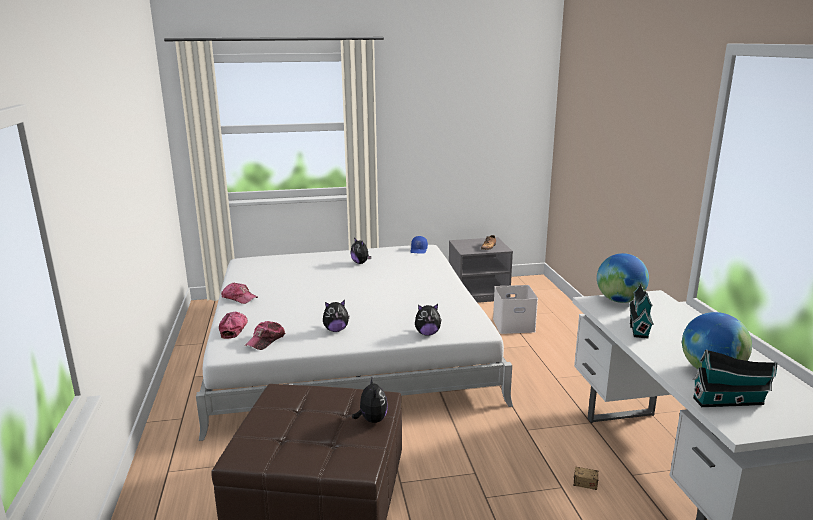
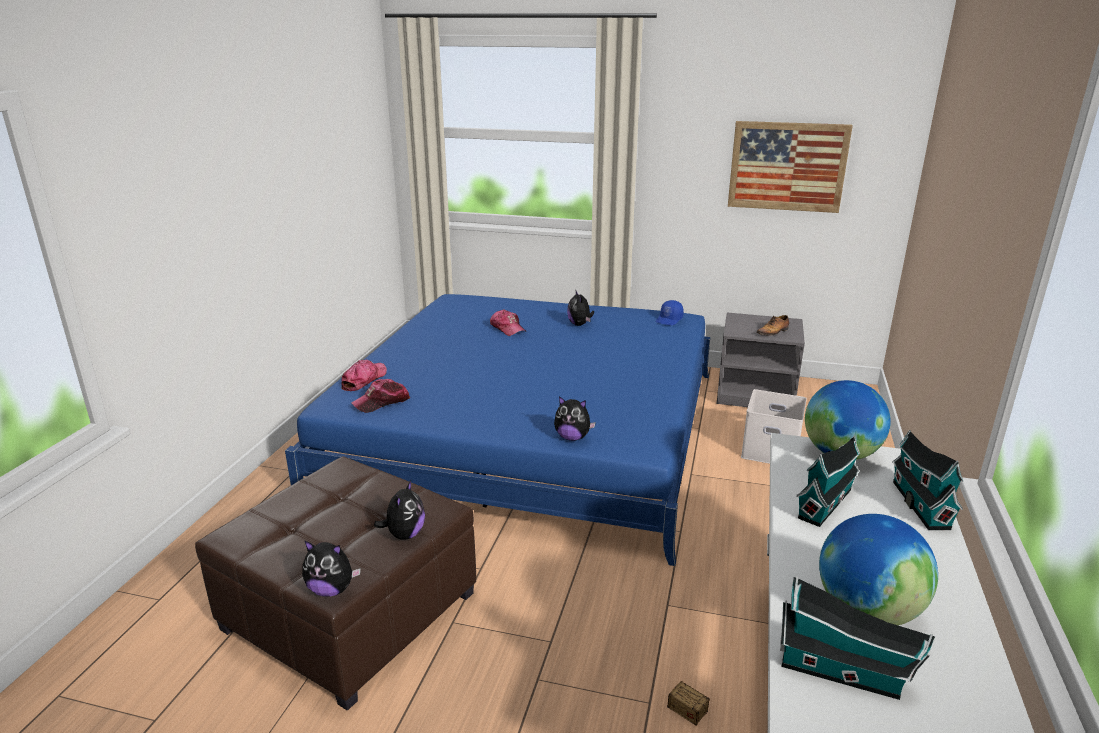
camera: 25 degrees right, 5 degrees up
(239, 298) = (403, 343): cap -> cap (507, 328)
(336, 330) = (469, 407): plush toy -> plush toy (331, 590)
(347, 347) = (529, 430): white bed -> blue bed
(475, 136) = (787, 166): none -> picture
(680, 315) = (919, 503): none -> toy house

